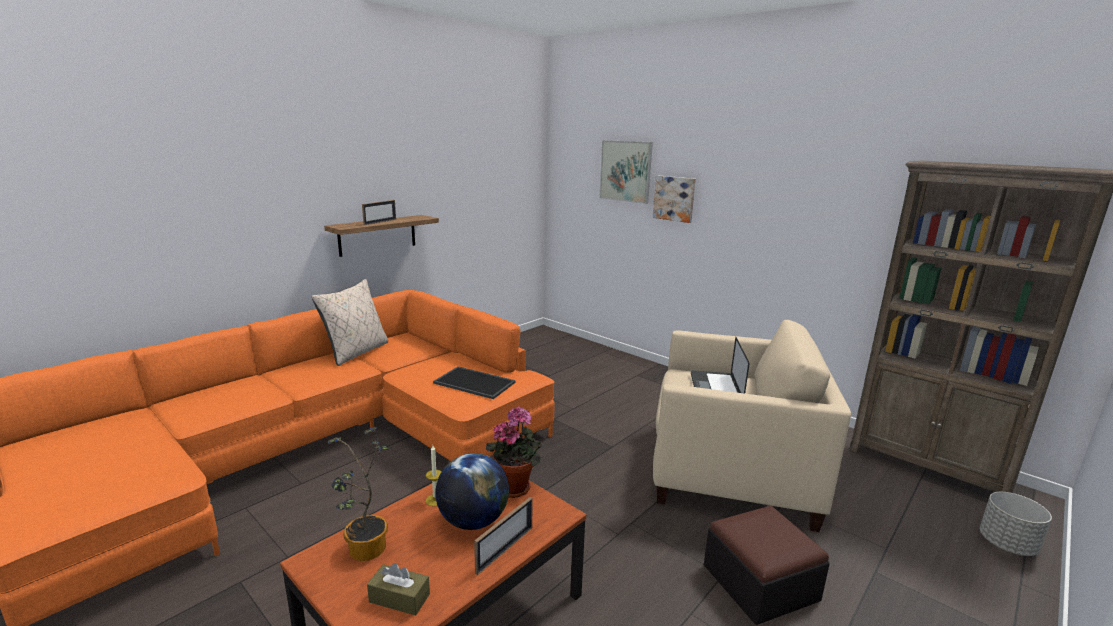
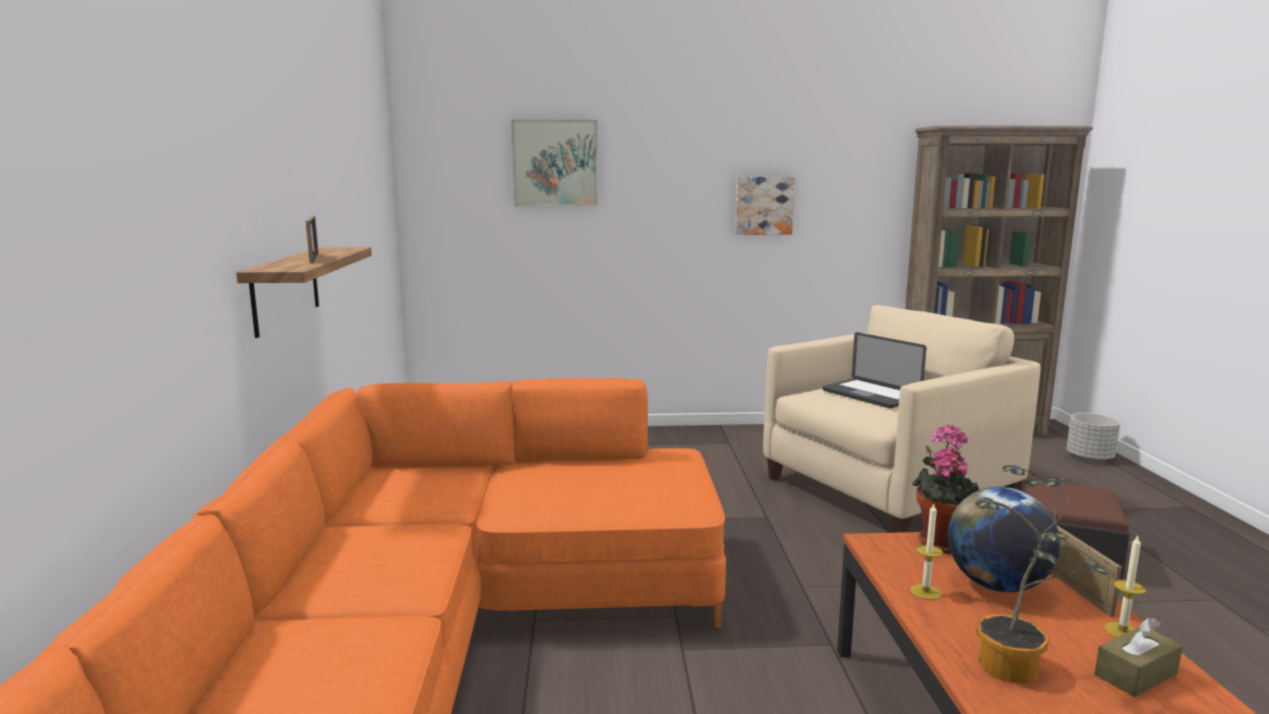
camera: 45 degrees left, 5 degrees down
(356, 352) = (363, 517): beige pillow -> none
(457, 582) = (1122, 631): none -> candle
(475, 382) = (640, 480): tray -> none
(674, 198) = (639, 194): picture -> picture (763, 205)

